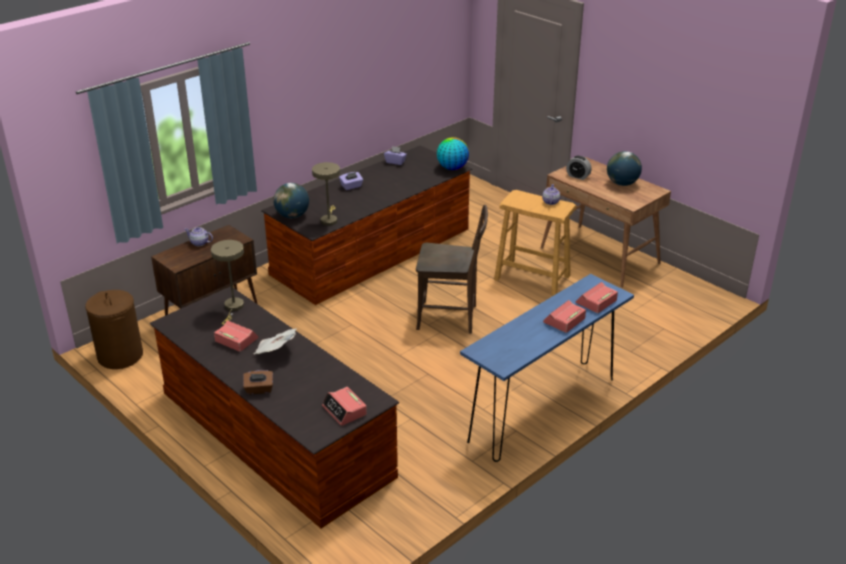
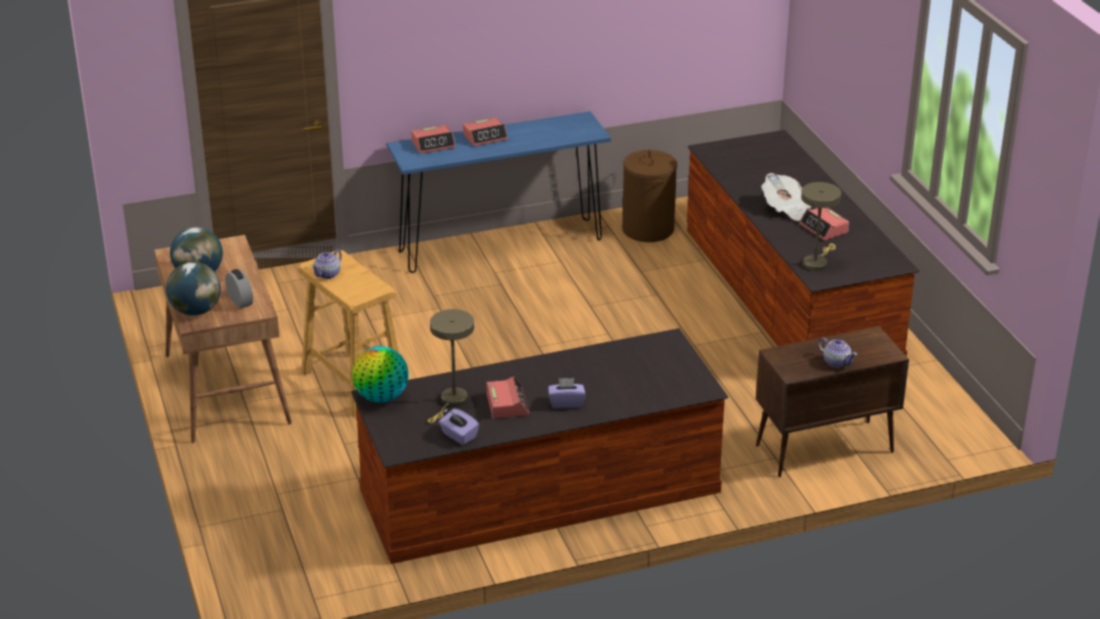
camera: 155 degrees left, 0 degrees up
(120, 356) = (959, 421): brown laundry basket -> brown laundry basket (648, 229)
(259, 389) = (815, 181): brown tissue box -> none
(292, 216) = (686, 372): globe -> globe (195, 311)
(329, 219) = (637, 351): beige table lamp -> beige table lamp (452, 402)
(344, 411) = (742, 149): alarm clock -> alarm clock (507, 404)
(450, 318) = (511, 359): brown chair -> none

